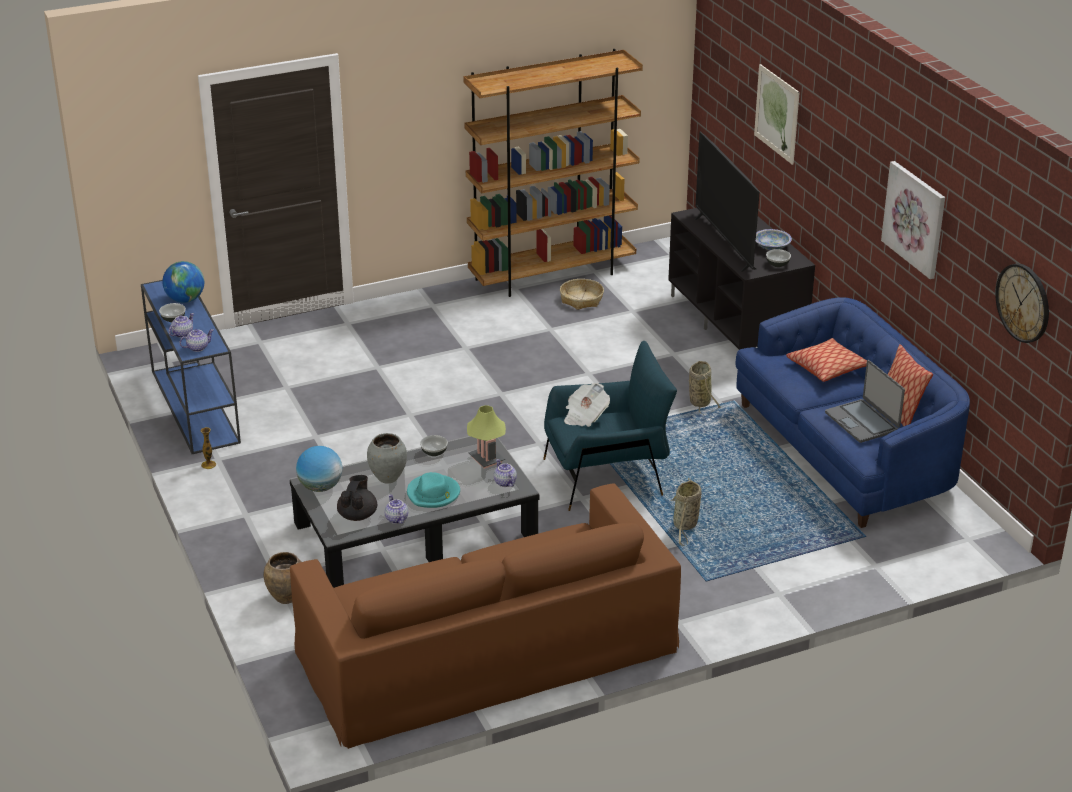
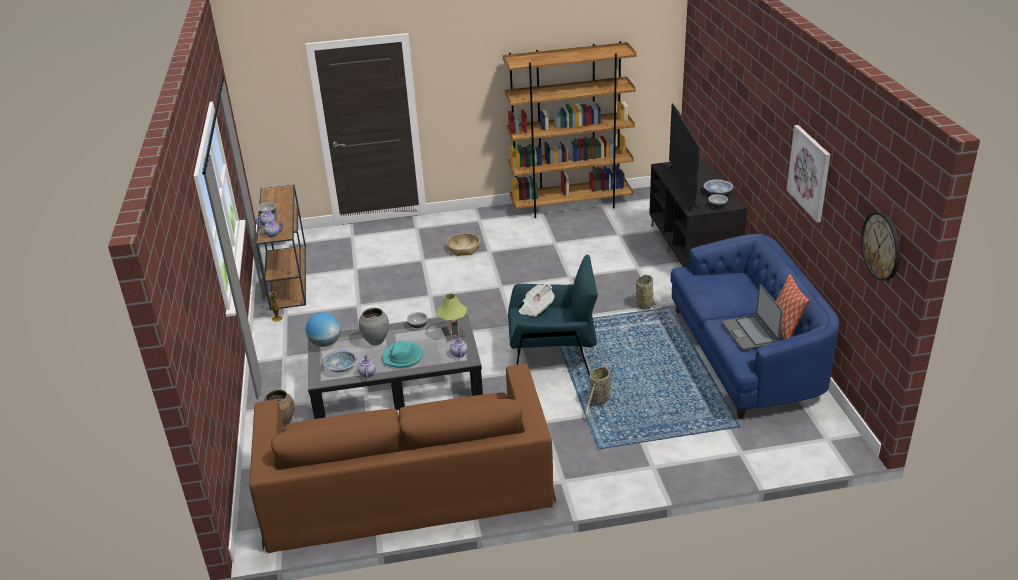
camera: 15 degrees right, 0 degrees up
(185, 300) = (283, 201): globe -> none
(194, 406) = (288, 276): blue console table -> brown console table
(358, 515) = (341, 367): black teapot -> bowl
(581, 299) = (585, 224): basket -> basket (463, 249)
(777, 114) = (728, 91): picture -> none
(827, 368) = (736, 288): pillow -> none

